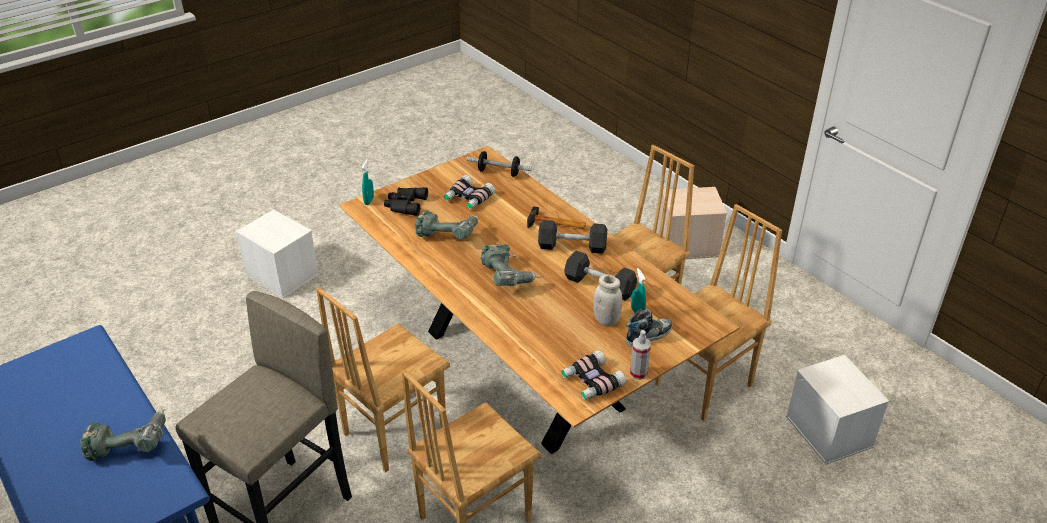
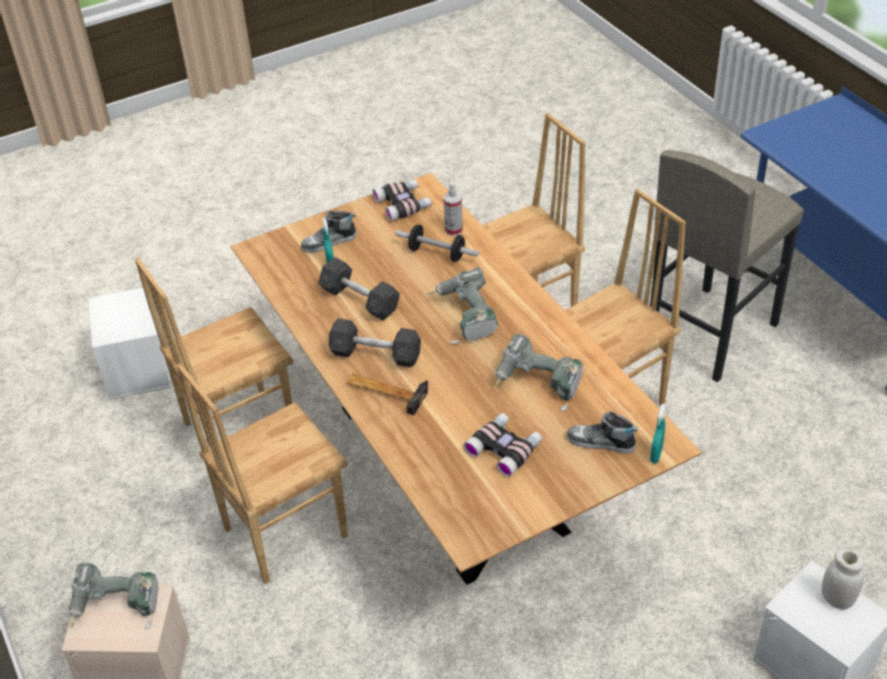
camera: 170 degrees left, 5 degrees up
(130, 444) = (828, 166): power drill -> power drill (116, 608)
(405, 205) = (600, 443): black binoculars -> shoe
(499, 172) = (451, 500): dumbbell -> dumbbell (437, 253)
(606, 320) = (367, 260): white jar -> white jar (837, 599)
(638, 373) = (355, 209): spray bottle -> spray bottle (453, 230)

